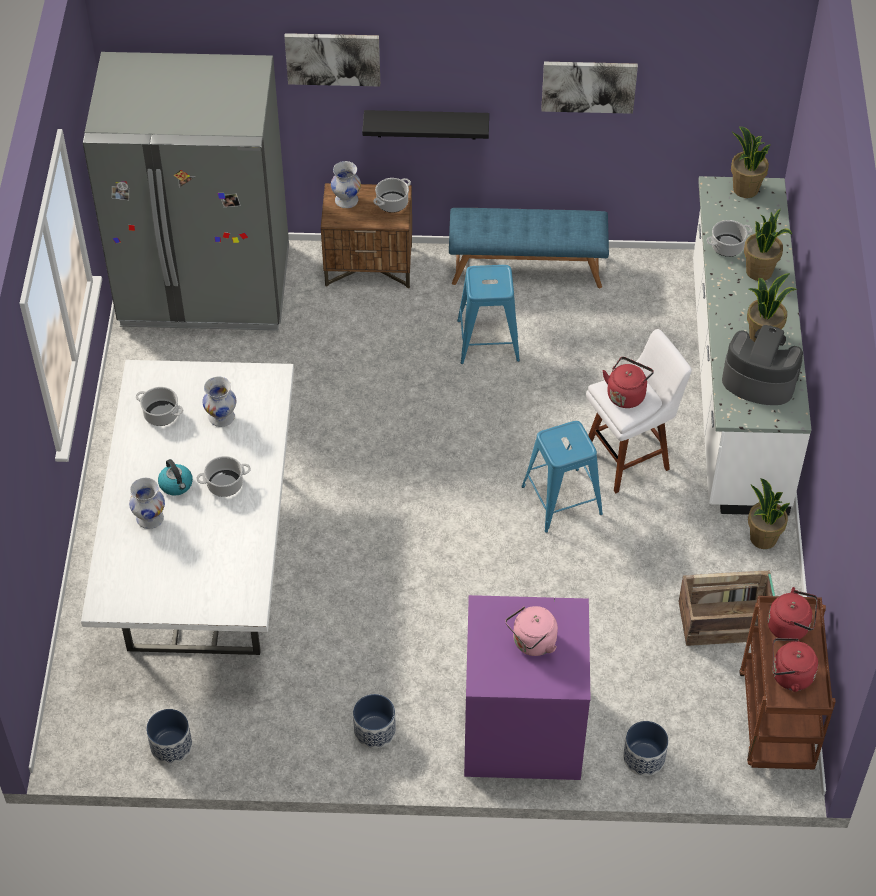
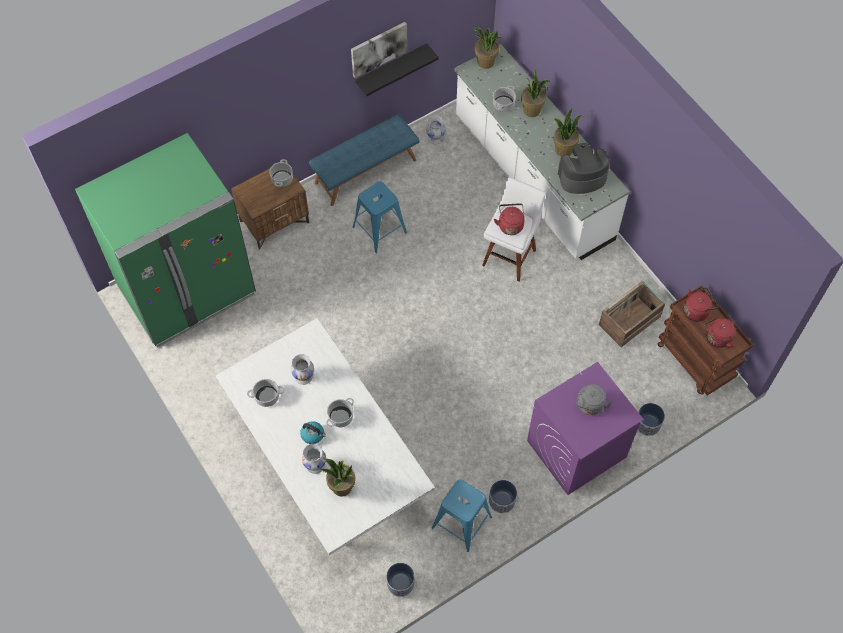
camera: 35 degrees left, 10 degrees up
(205, 287) = (187, 292): grey fridge -> green fridge
(333, 58) = (223, 113): picture -> none
(346, 201) = (254, 192): white vase -> white vase (435, 138)
(426, 124) = (286, 121): black shelf -> black shelf (391, 68)
(532, 643) = (590, 406): pink kettle -> grey kettle
(561, 500) = (494, 303): blue stool -> blue stool (461, 522)
(762, 538) = (612, 261): potted plant -> potted plant (341, 487)

